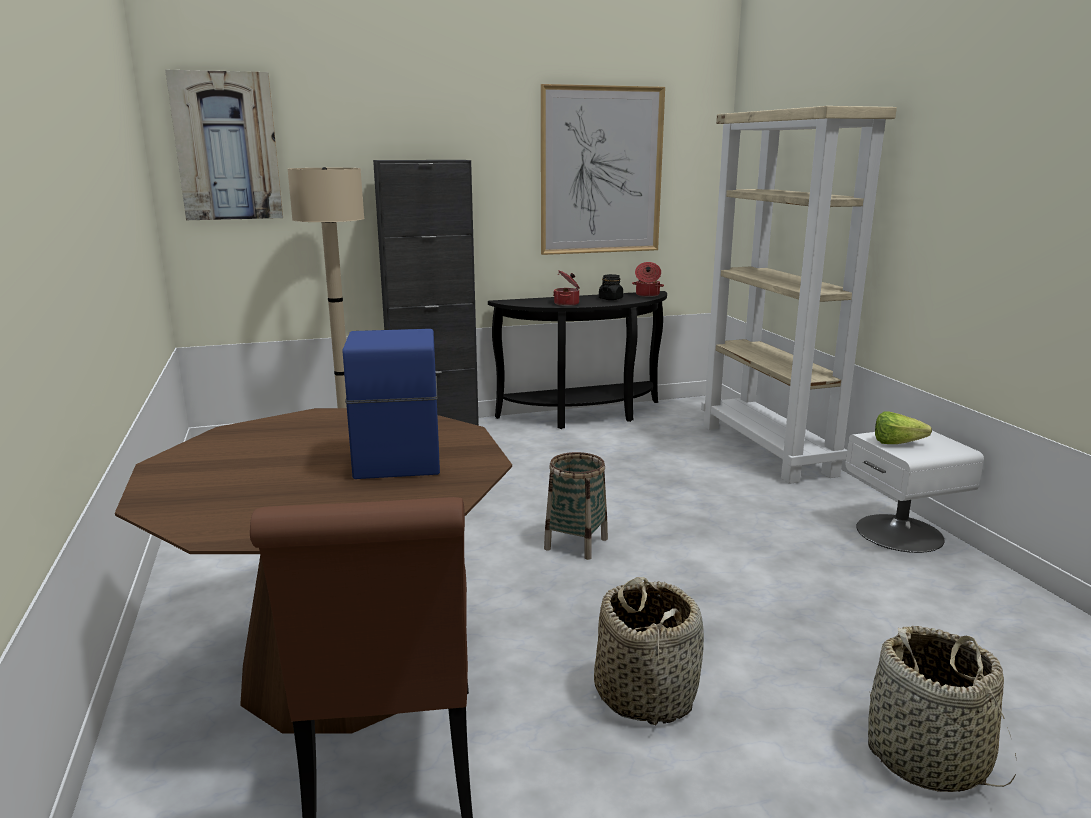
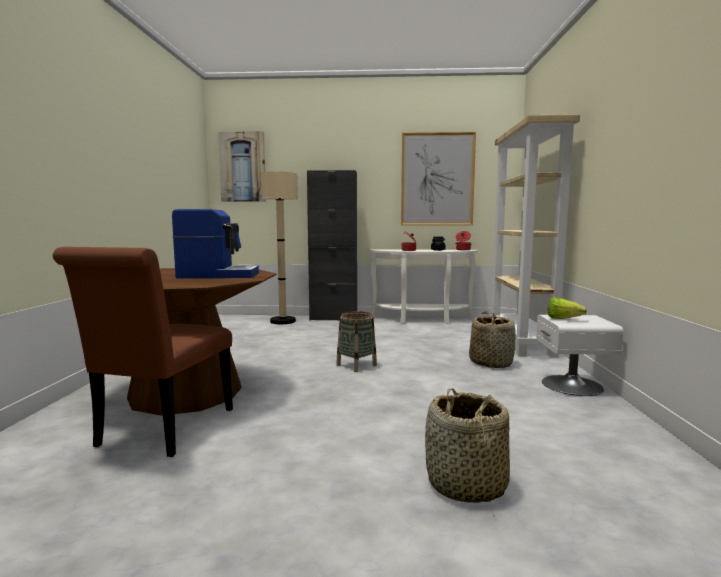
camera: 20 degrees right, 10 degrees down
(396, 451) = (218, 275): coffee machine -> coffee machine turned 75 degrees clockwise
(585, 416) = (422, 320): black console table -> white console table
(645, 694) = (322, 426): basket -> basket (491, 363)

